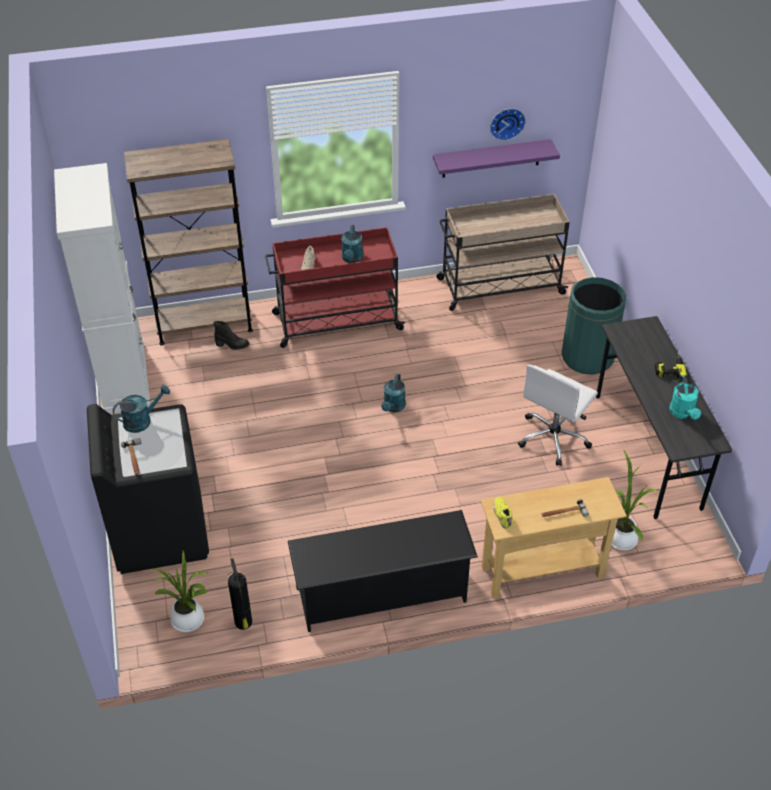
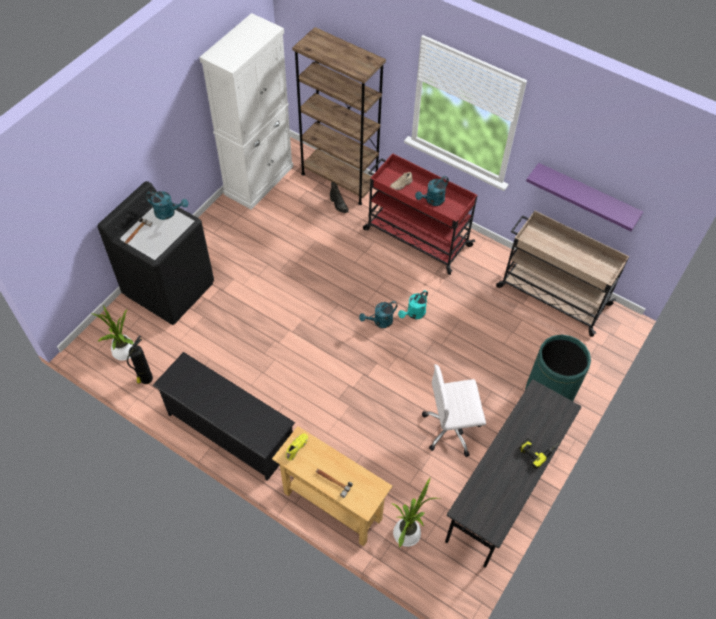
camera: 45 degrees right, 10 degrees up
(506, 122) = (607, 175): wall clock -> none
(683, 413) = (500, 491): turquoise watering can -> turquoise watering can (414, 314)

